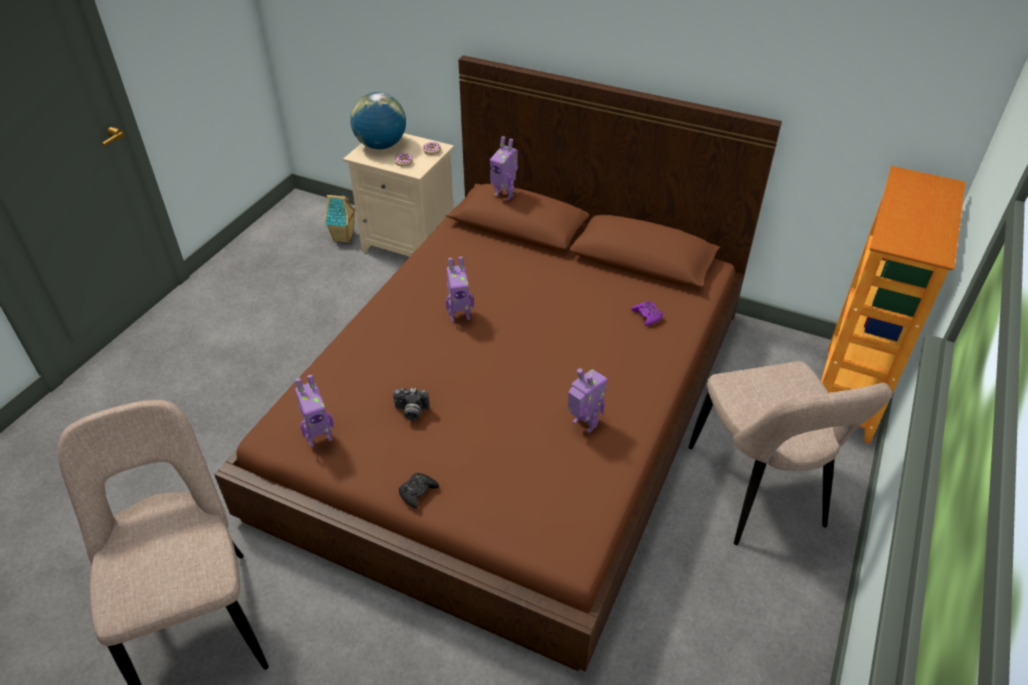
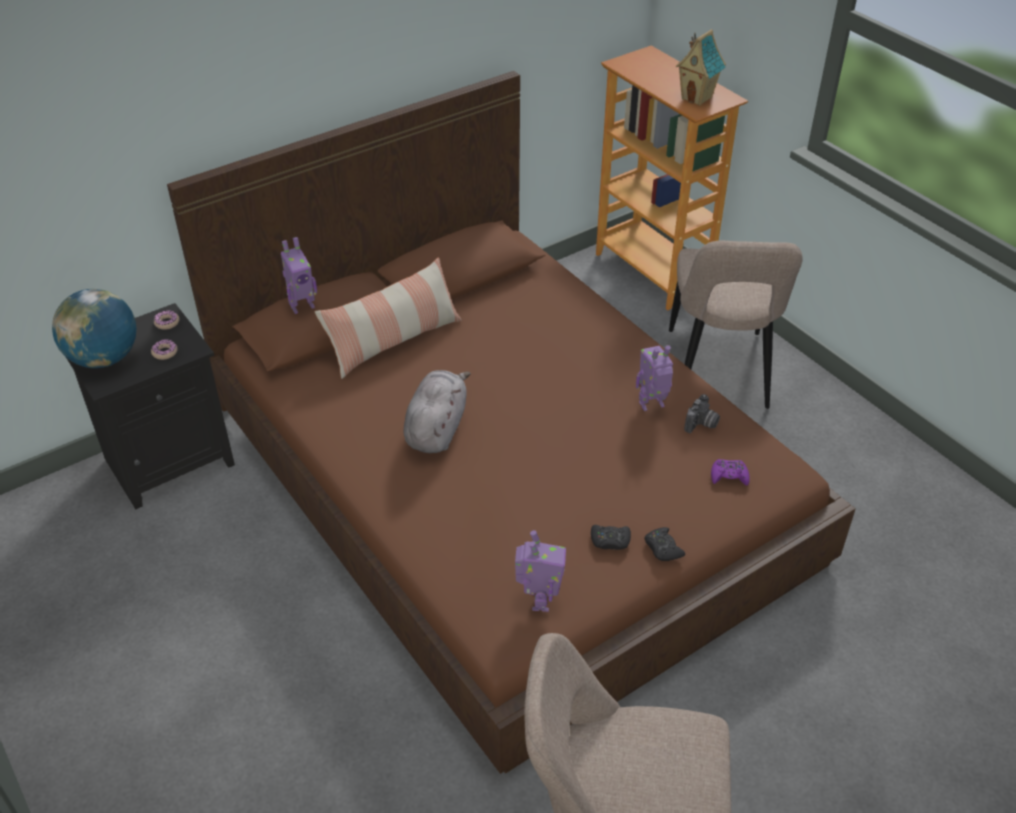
camera: 60 degrees left, 0 degrees up
(344, 237) = (87, 516): toy house -> toy house (697, 98)
(405, 456) = (610, 541): none -> black game controller
(411, 245) = (170, 460): beige nightstand -> black nightstand
(411, 412) = (556, 514): camera -> camera (702, 424)
(459, 316) = (437, 428): toy robot -> grey plush toy
(534, 258) = (394, 341): none -> pillow
(647, 316) = (544, 307): purple game controller -> purple game controller (729, 476)
(758, 492) = (718, 374): beige chair -> beige chair turned 75 degrees clockwise

